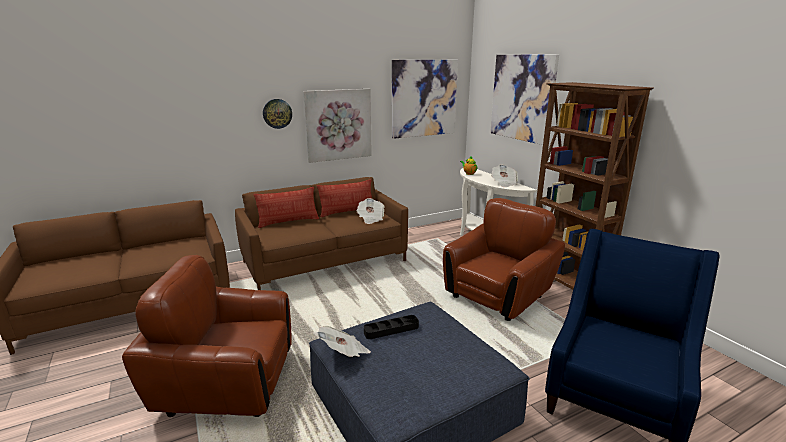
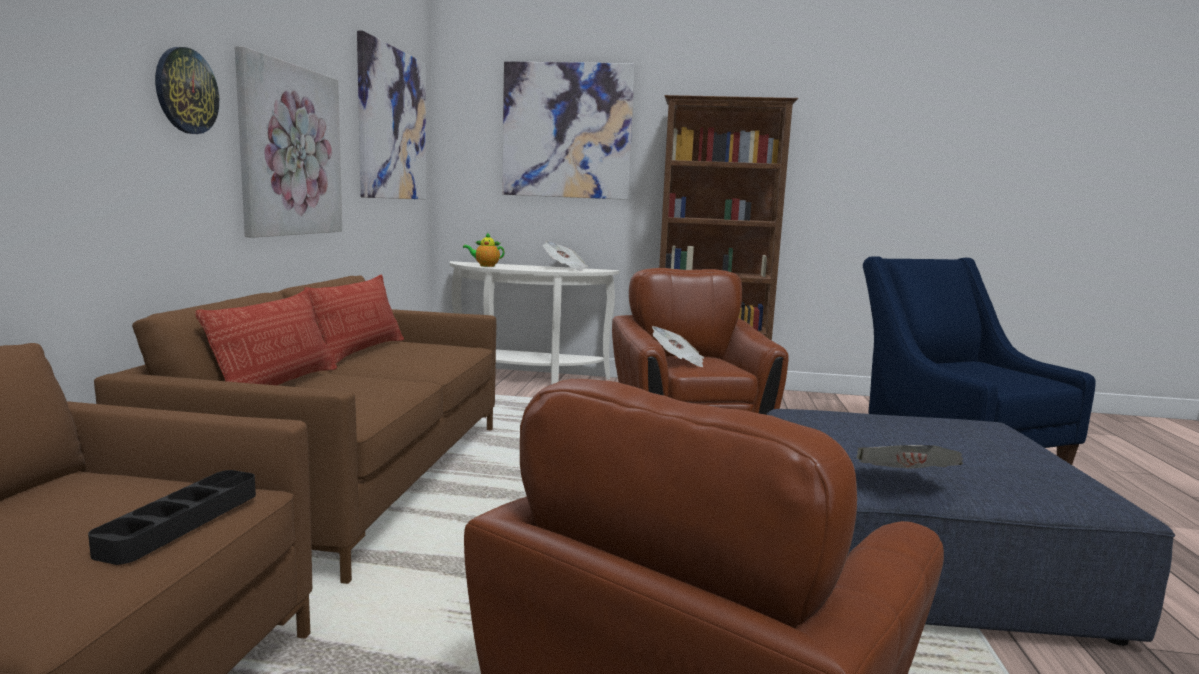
camera: 55 degrees left, 10 degrees down
(370, 218) = (434, 350): newspaper -> newspaper (678, 362)
(391, 329) = (849, 442): black tray -> black tray (181, 522)

